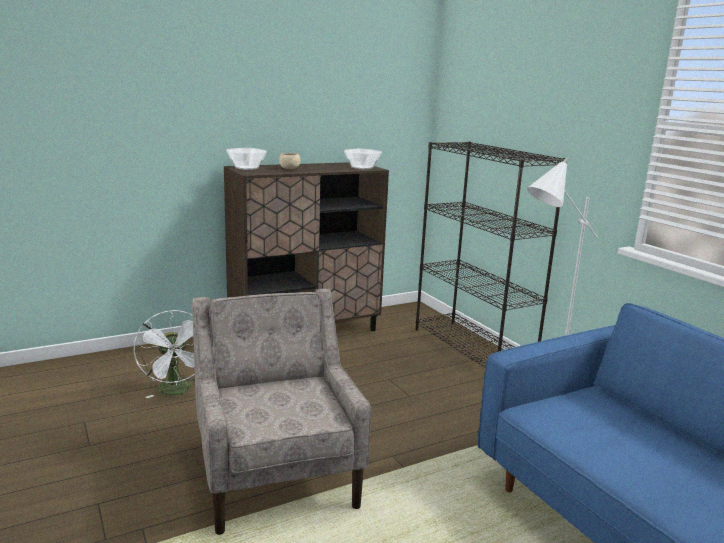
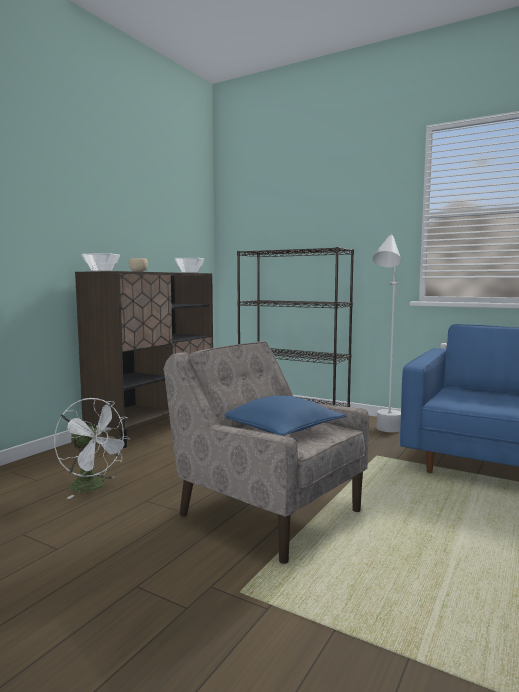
camera: 30 degrees left, 10 degrees down
(279, 399) = (281, 429): none -> blue pillow

